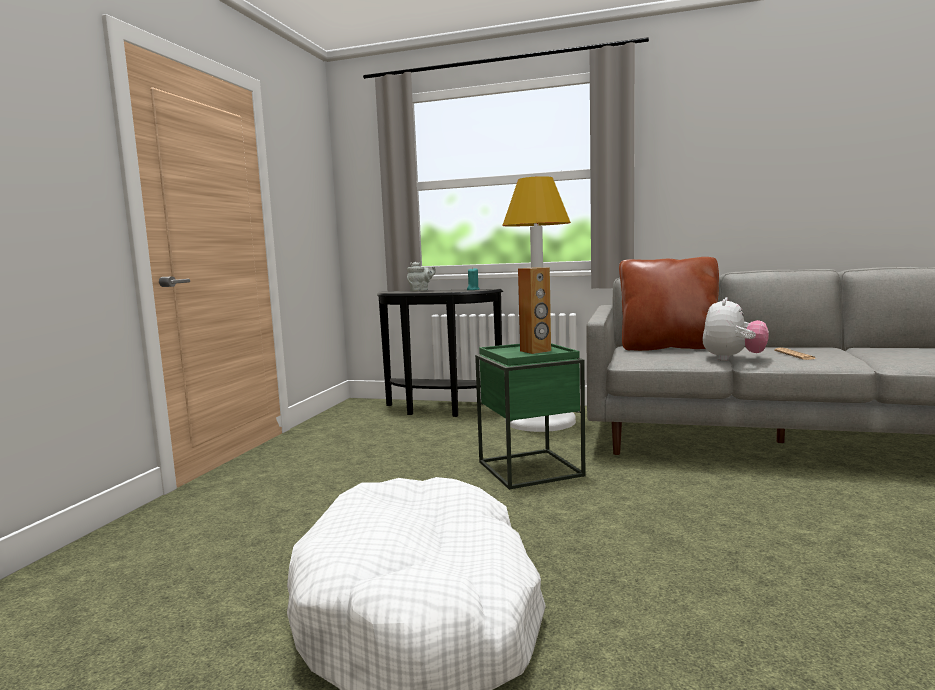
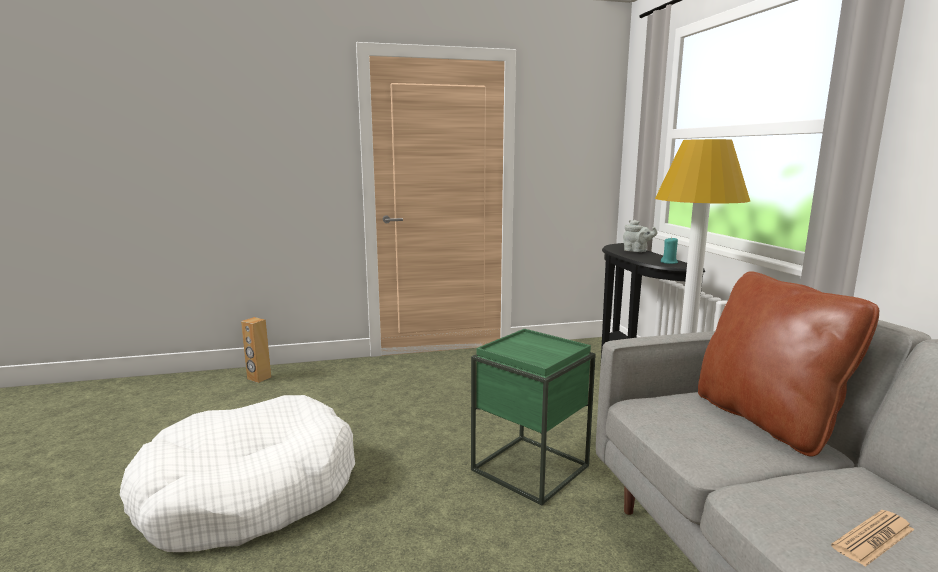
camera: 60 degrees right, 5 degrees up
(535, 351) = (538, 351): brown speaker -> brown speaker (259, 378)
(733, 359) = (748, 478): plush toy -> none

